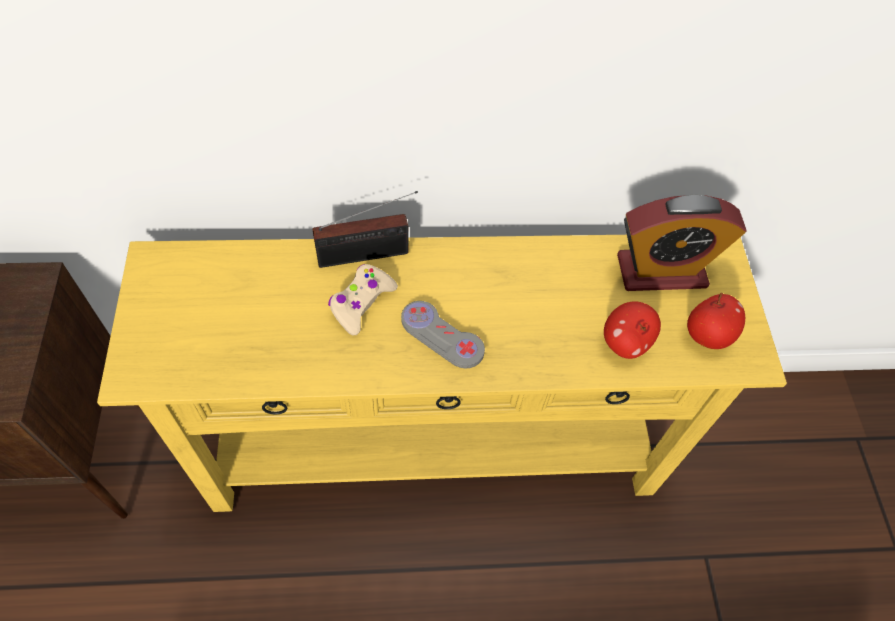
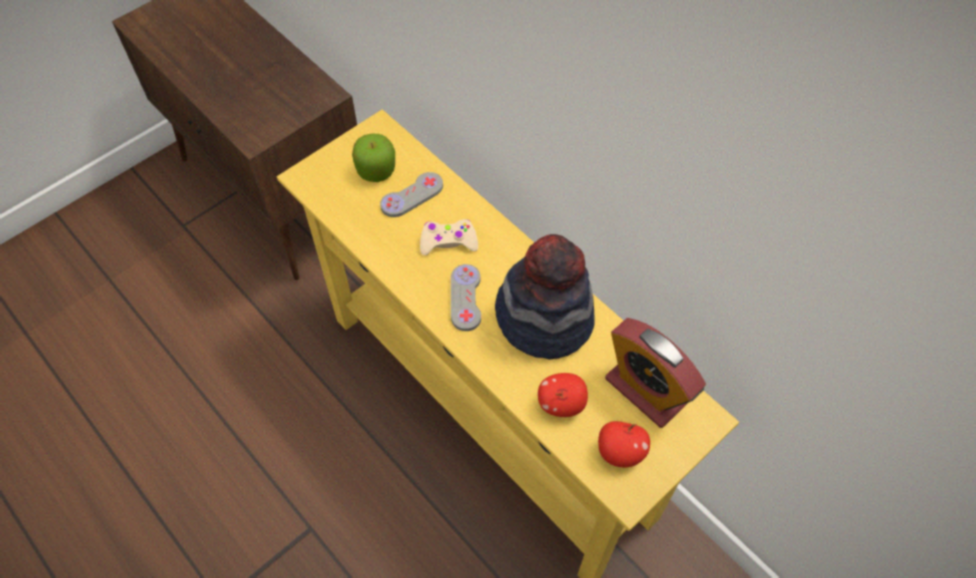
camera: 55 degrees right, 0 degrees up
(203, 301) = (376, 170): none -> apple
(272, 293) = (412, 196): none -> grey game controller
(368, 255) = (485, 220): radio -> none
(523, 290) = (544, 318): none -> hat

